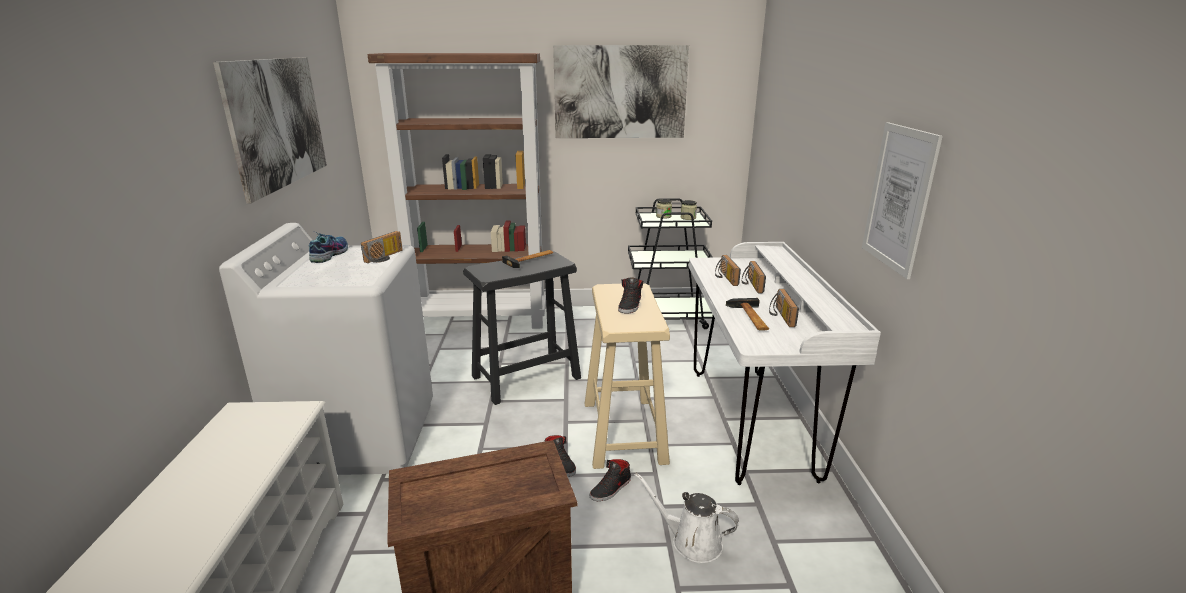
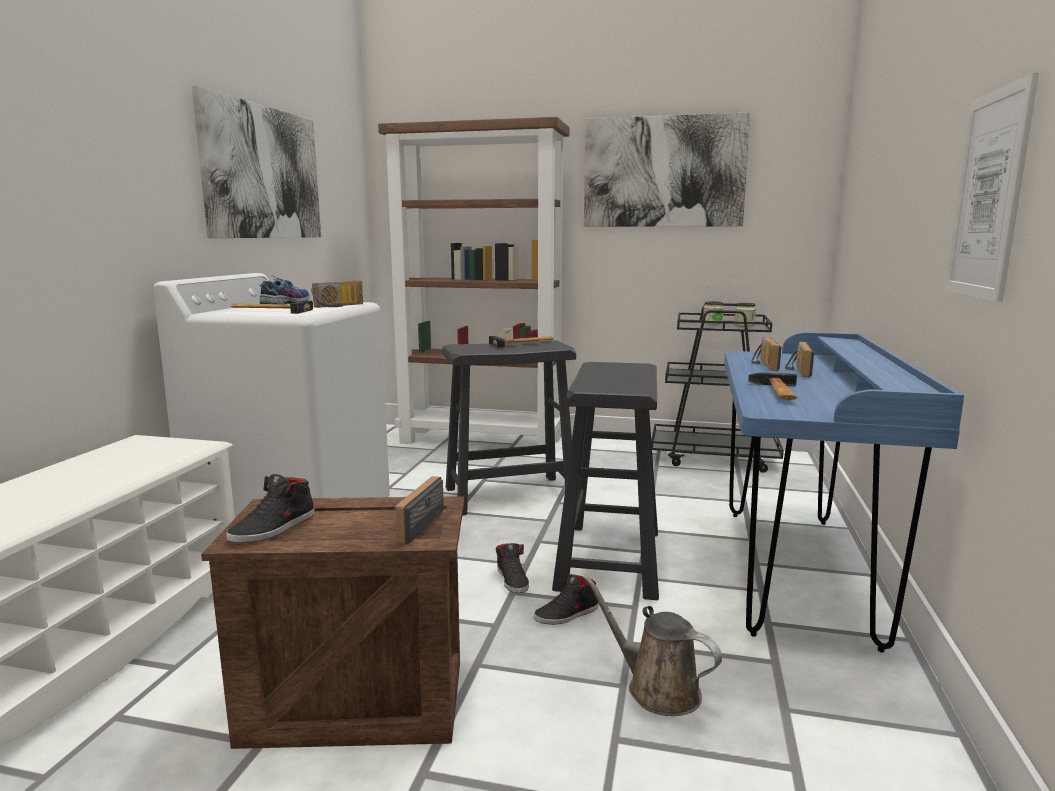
camera: 15 degrees right, 10 degrees down
(331, 274) = (271, 310): none -> hammer
(623, 431) = (609, 559): beige stool -> black stool
(630, 305) = (619, 376): black shoe -> black shoe (274, 528)
(691, 542) = (656, 688): white watering can -> brown watering can
(751, 421) = (796, 570): white desk -> blue desk
(780, 316) = (823, 393): radio -> radio (414, 524)

